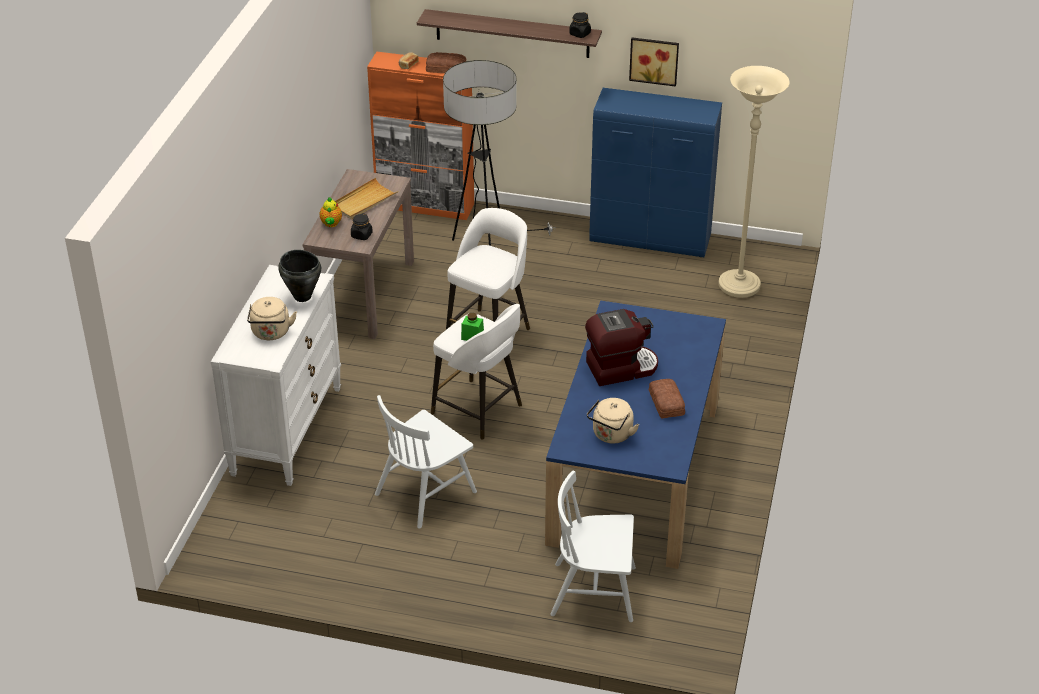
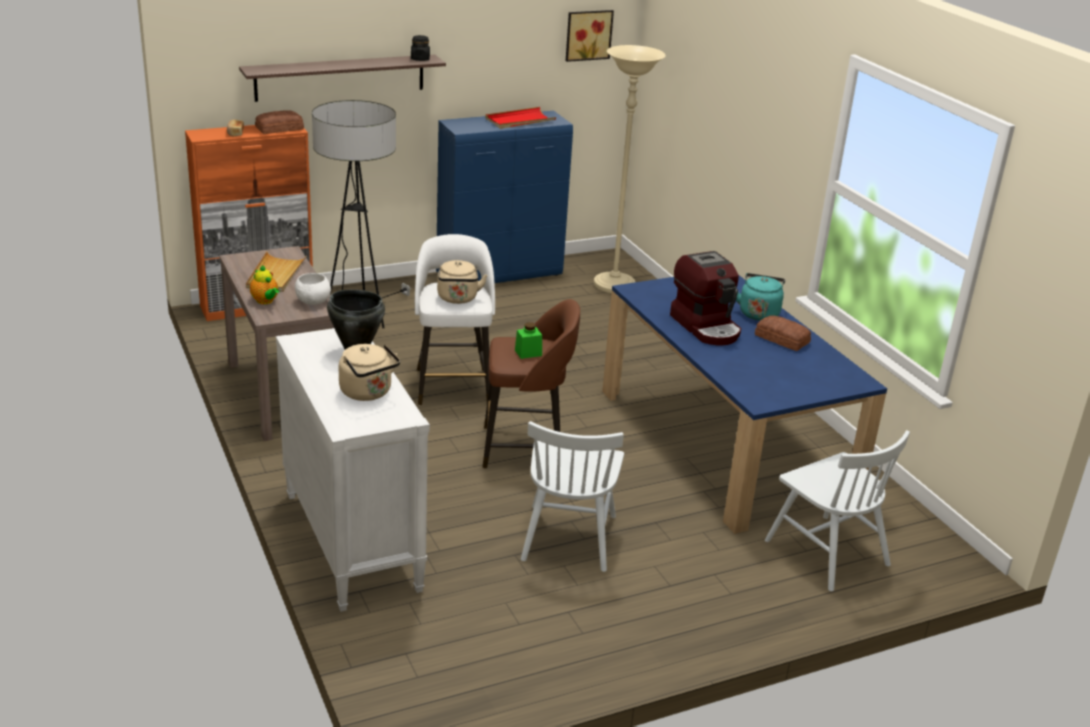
camera: 40 degrees left, 10 degrees down
(361, 235) = (312, 301): black jar -> white bowl
(479, 410) = (525, 449): white stool -> brown stool
(594, 591) = (826, 552): white chair -> white chair turned 90 degrees counterclockwise
(611, 435) = (779, 378): beige kettle -> beige kettle (458, 299)
(621, 368) = (706, 326): coffee machine -> coffee machine turned 120 degrees clockwise
(654, 60) = (487, 78): picture -> picture (587, 34)
(671, 108) = (519, 121): none -> red tray
(684, 371) = (758, 313): none -> turquoise kettle

